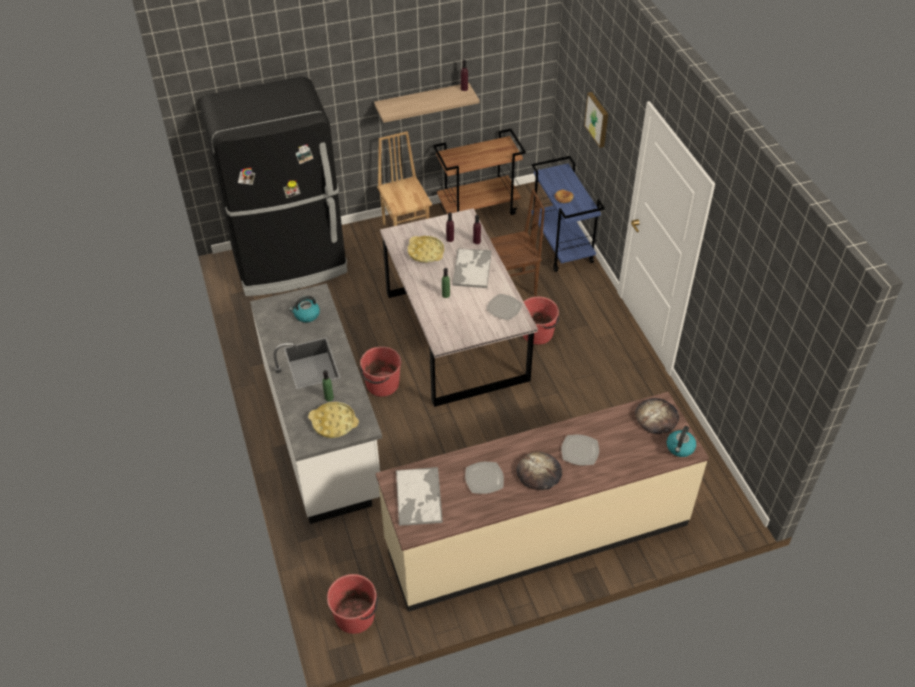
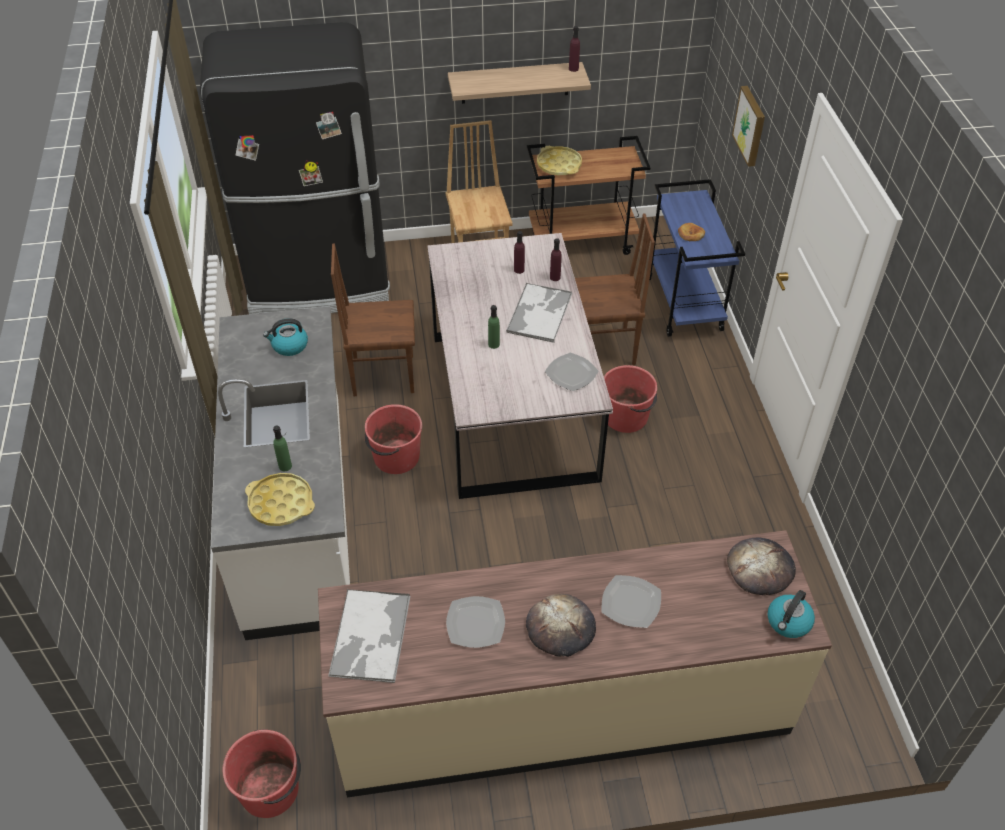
camera: 10 degrees right, 0 degrees up
(357, 327) = (382, 375): none -> brown chair
(426, 252) = (481, 283): yellow tray -> yellow tray (559, 165)

